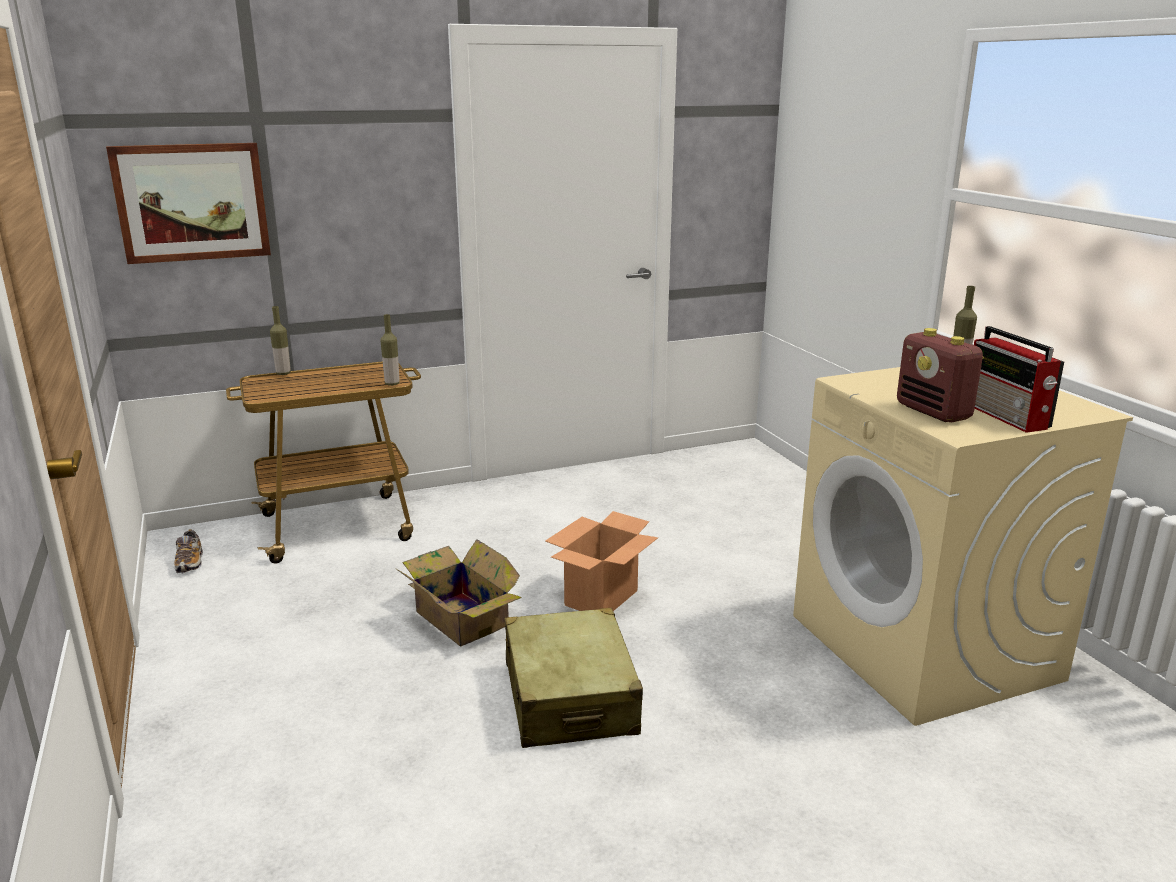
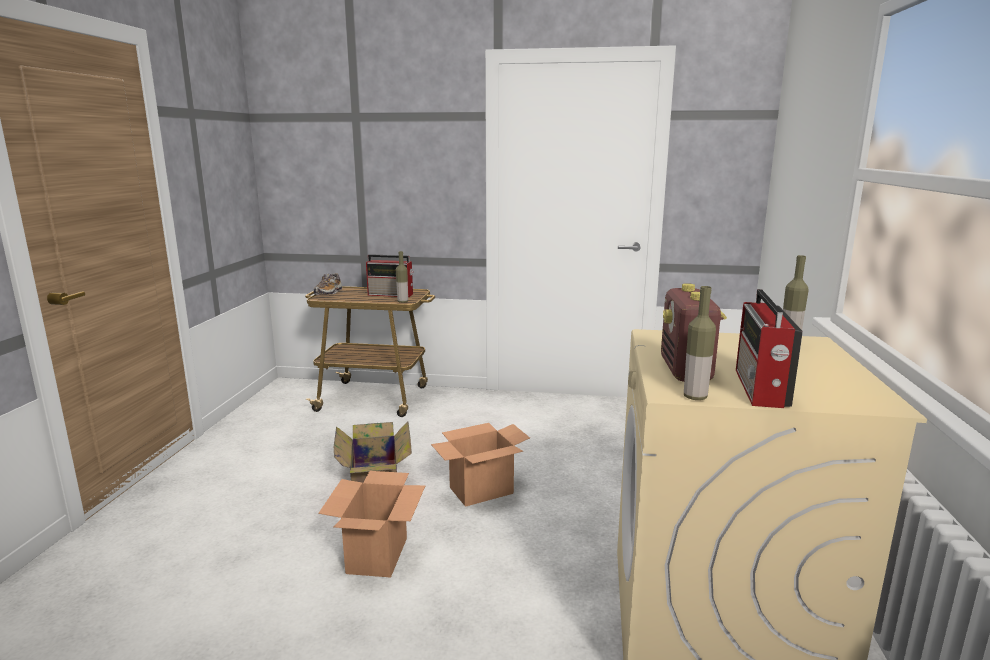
camera: 30 degrees right, 5 degrees down
(190, 562) = (275, 400): shoe -> shoe (328, 292)
(192, 202) = (314, 170): picture -> none
(283, 373) = (354, 287): bottle -> bottle (695, 397)
(354, 376) = (391, 294): none -> radio
(570, 697) = (377, 555): beige suitcase -> cardboard box

